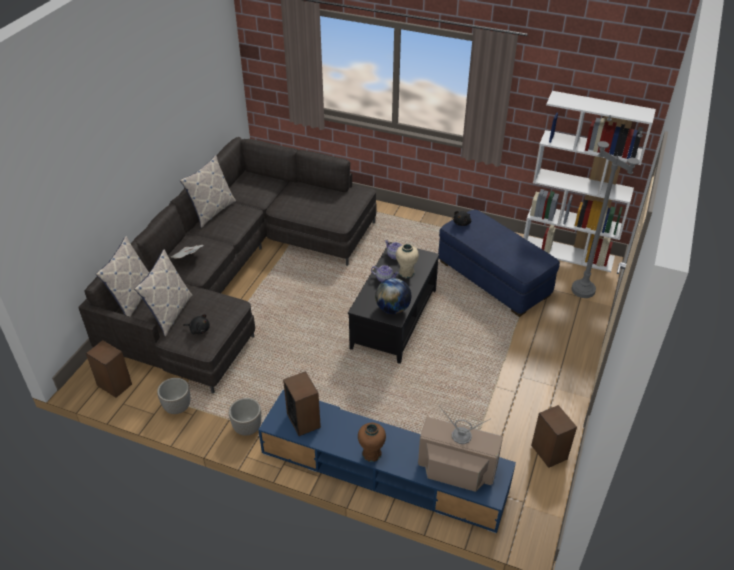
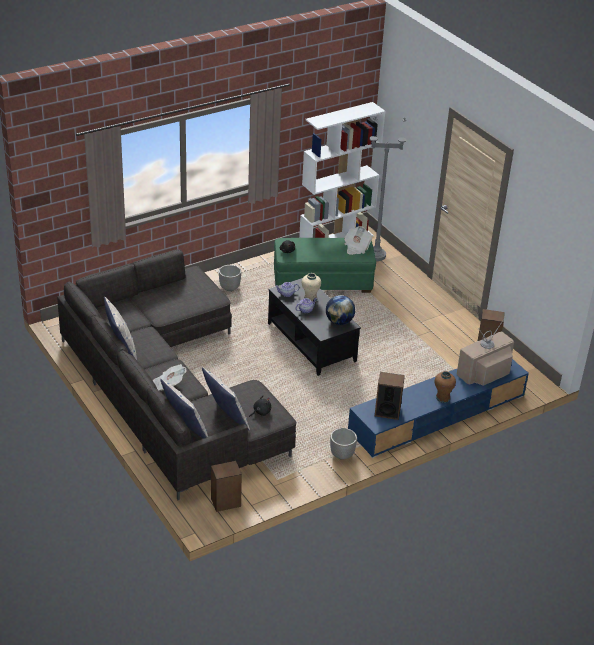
camera: 55 degrees left, 5 degrees down
(178, 407) = (286, 479): planter -> planter (229, 288)
(493, 278) = (322, 281): blue ottoman -> green ottoman
(527, 260) = (356, 247): none -> newspaper

